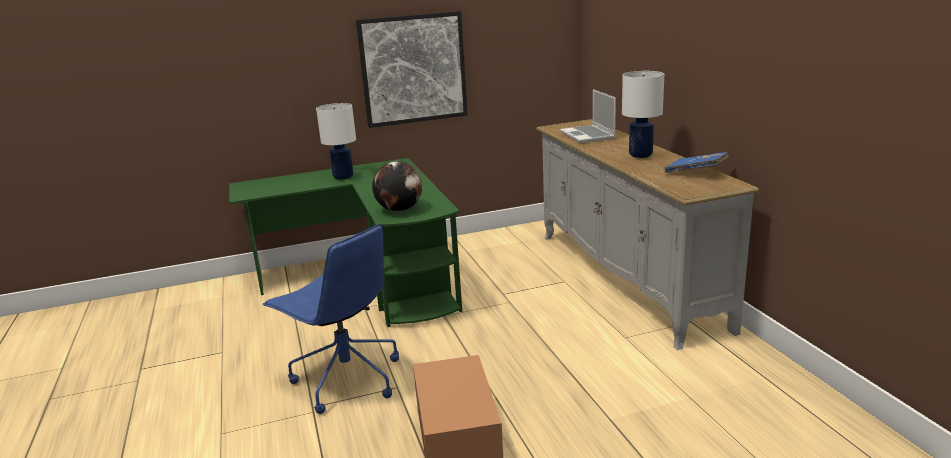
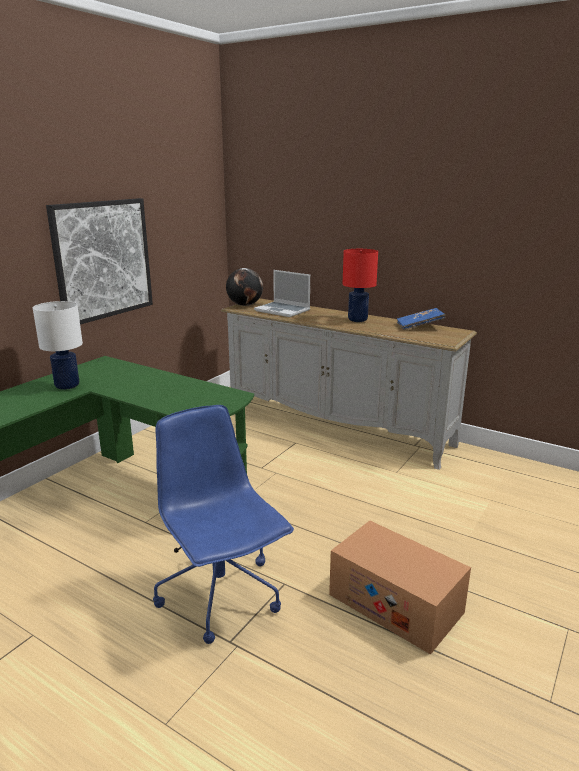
camera: 40 degrees left, 0 degrees up
(344, 379) = (223, 599): blue office chair -> blue office chair turned 120 degrees counterclockwise
(399, 210) = (196, 405): globe -> globe (245, 305)
(640, 156) = (357, 321): white table lamp -> red table lamp

